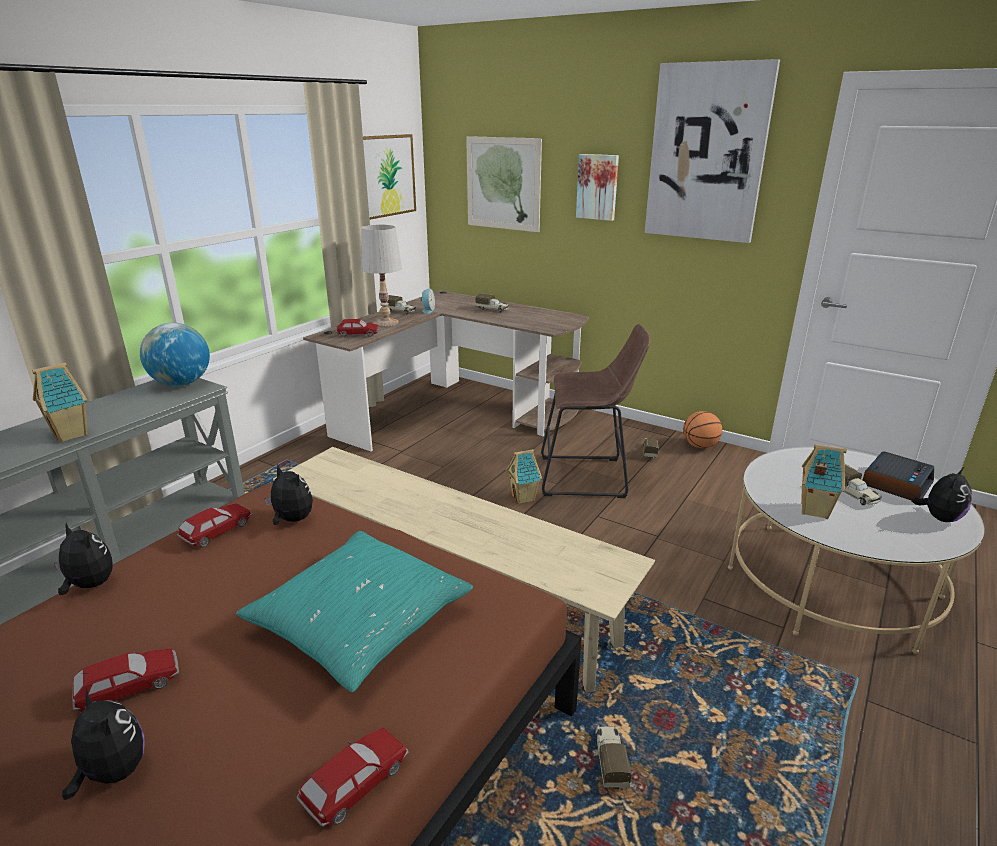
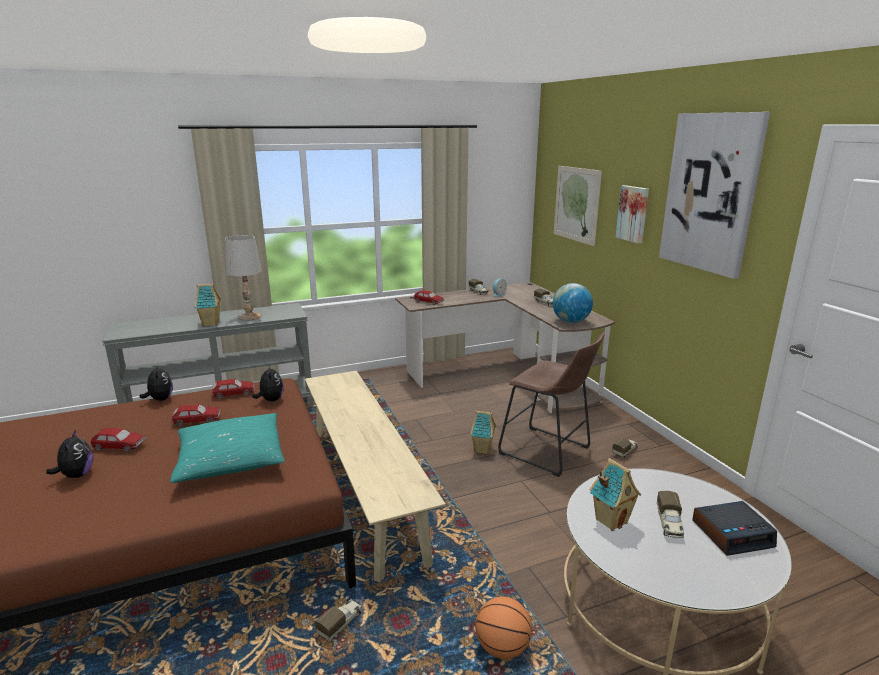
camera: 35 degrees right, 5 degrees down
(181, 384) = (289, 310): globe -> globe (570, 321)
(356, 782) = (136, 524): toy car -> toy car (197, 420)
(385, 323) = (456, 298): white table lamp -> white table lamp (249, 317)
(386, 176) = (494, 192): picture -> none
(700, 446) = (679, 462): basketball -> basketball (502, 648)
(939, 518) = (727, 574): plush toy -> none

